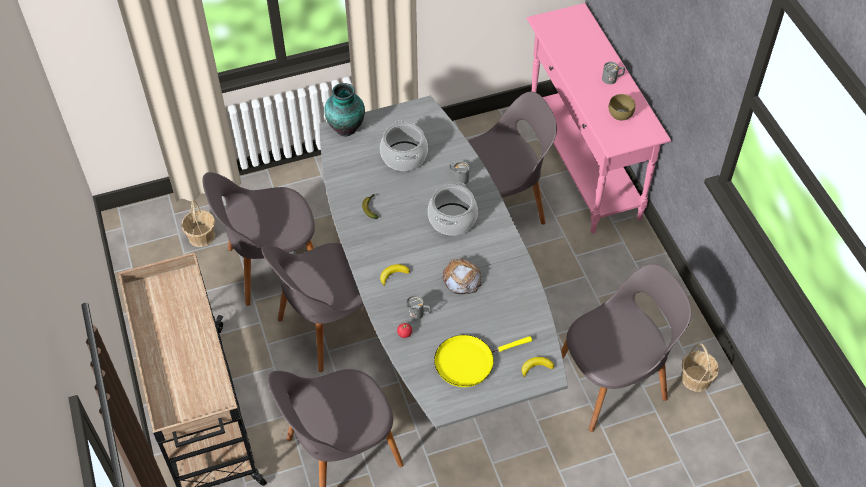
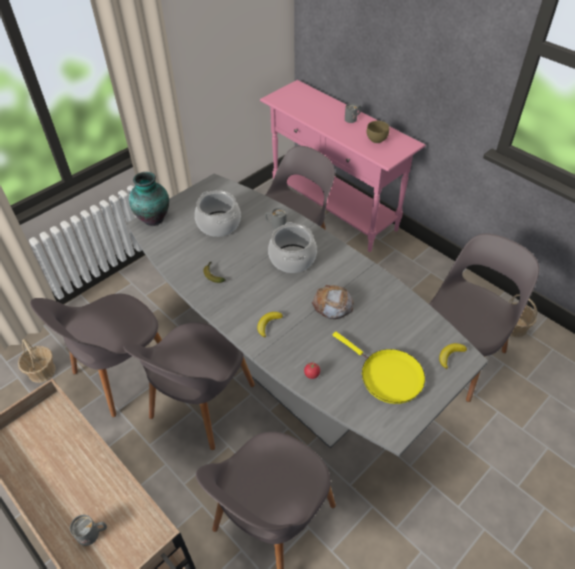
camera: 25 degrees left, 5 degrees down
(419, 314) = (314, 350): grey mug -> grey mug (93, 533)
(468, 361) = (387, 376): yellow frying pan -> yellow frying pan turned 90 degrees counterclockwise

